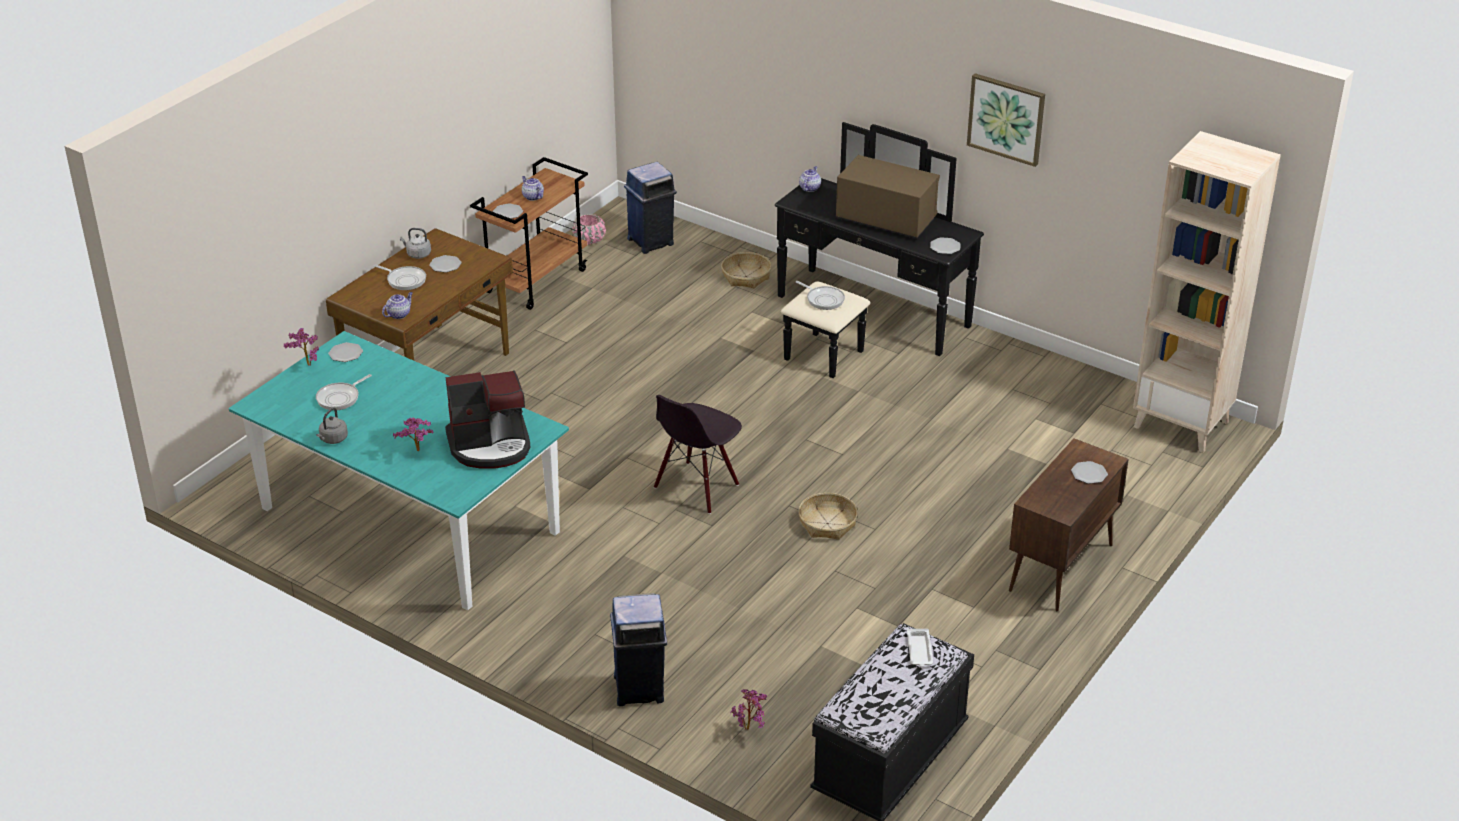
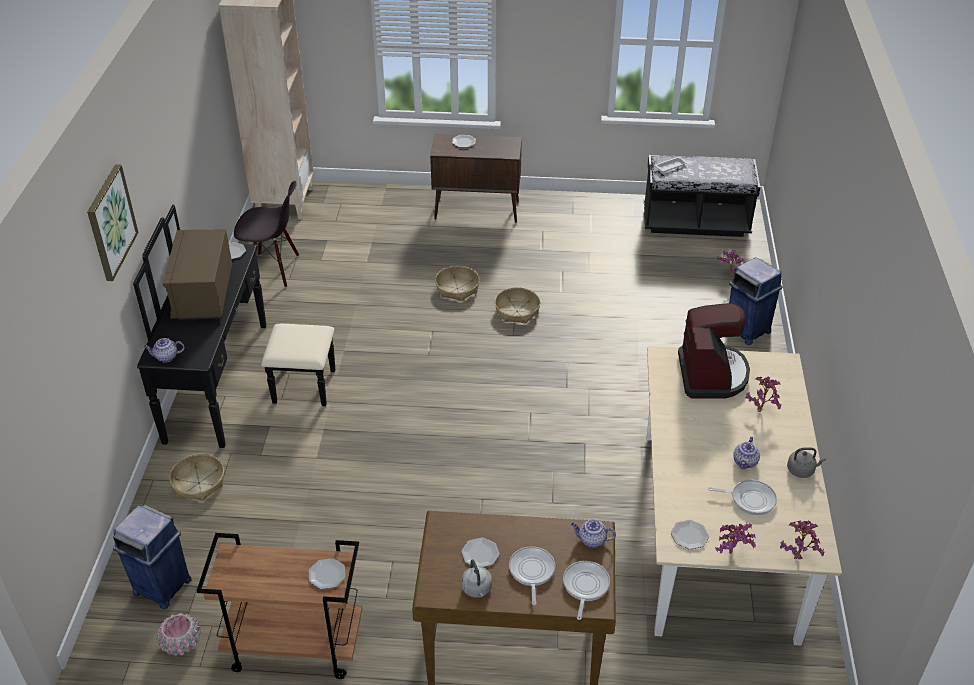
camera: 120 degrees left, 5 degrees up
(266, 394) = (797, 556): none -> potted plant
(411, 520) = (716, 531): turquoise dining table -> beige dining table
(490, 446) = (712, 374): coffee machine -> coffee machine turned 45 degrees clockwise
(532, 197) = (279, 571): teapot -> teapot (745, 462)
(697, 487) = (532, 387): black chair -> black chair (273, 269)
(823, 299) = (298, 341): frying pan -> frying pan (585, 586)
(904, 495) = (457, 288): none -> basket
(1006, 118) = (171, 133): picture -> picture (110, 222)

